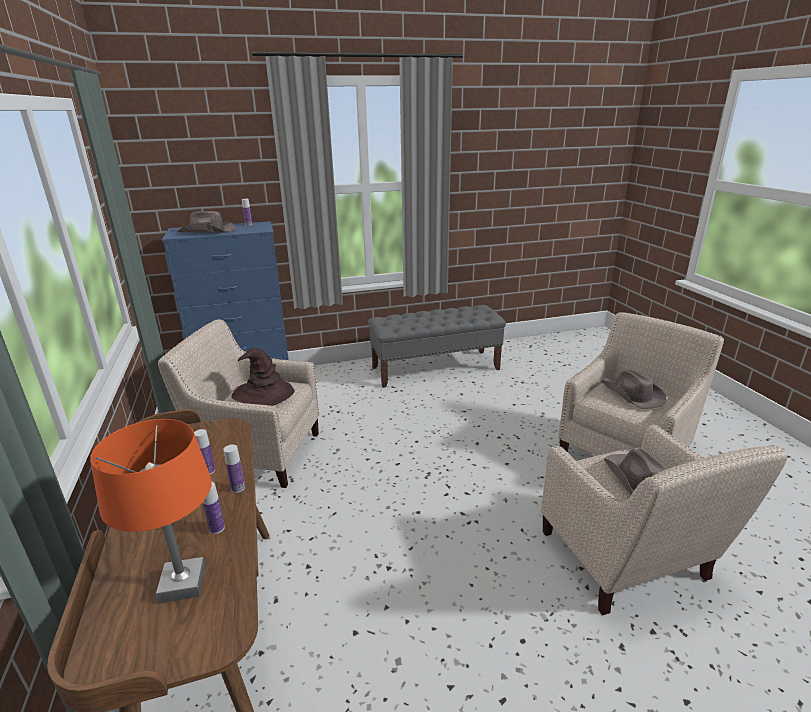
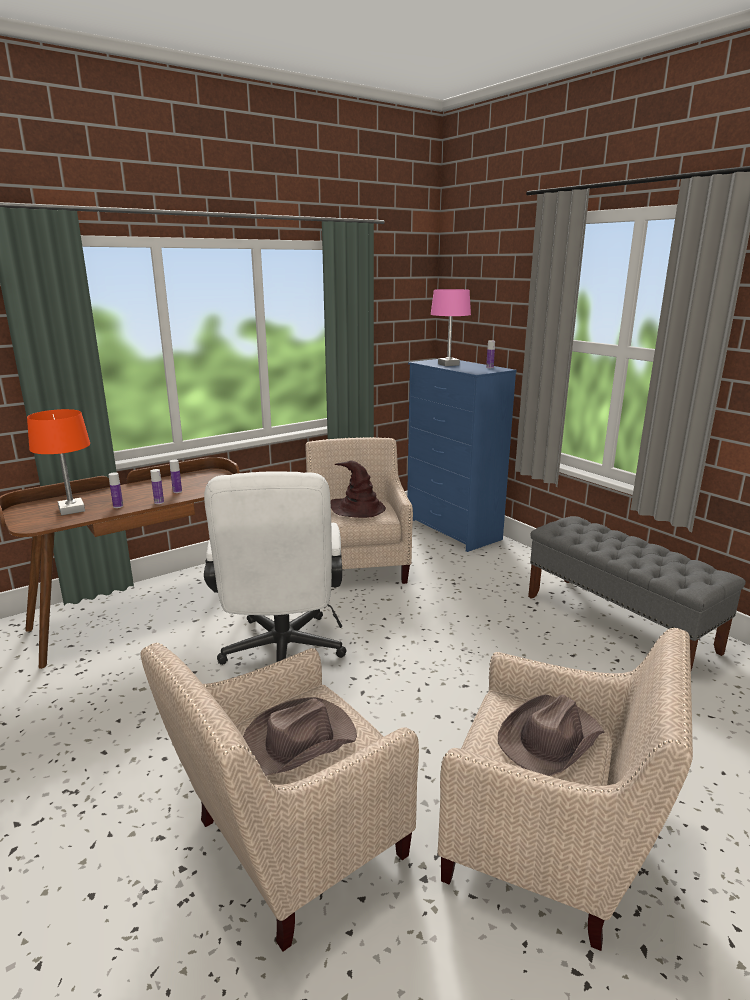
camera: 70 degrees right, 5 degrees down
(208, 231) = (448, 364): brown hat -> pink table lamp
(392, 533) = (282, 656): none -> white office chair

